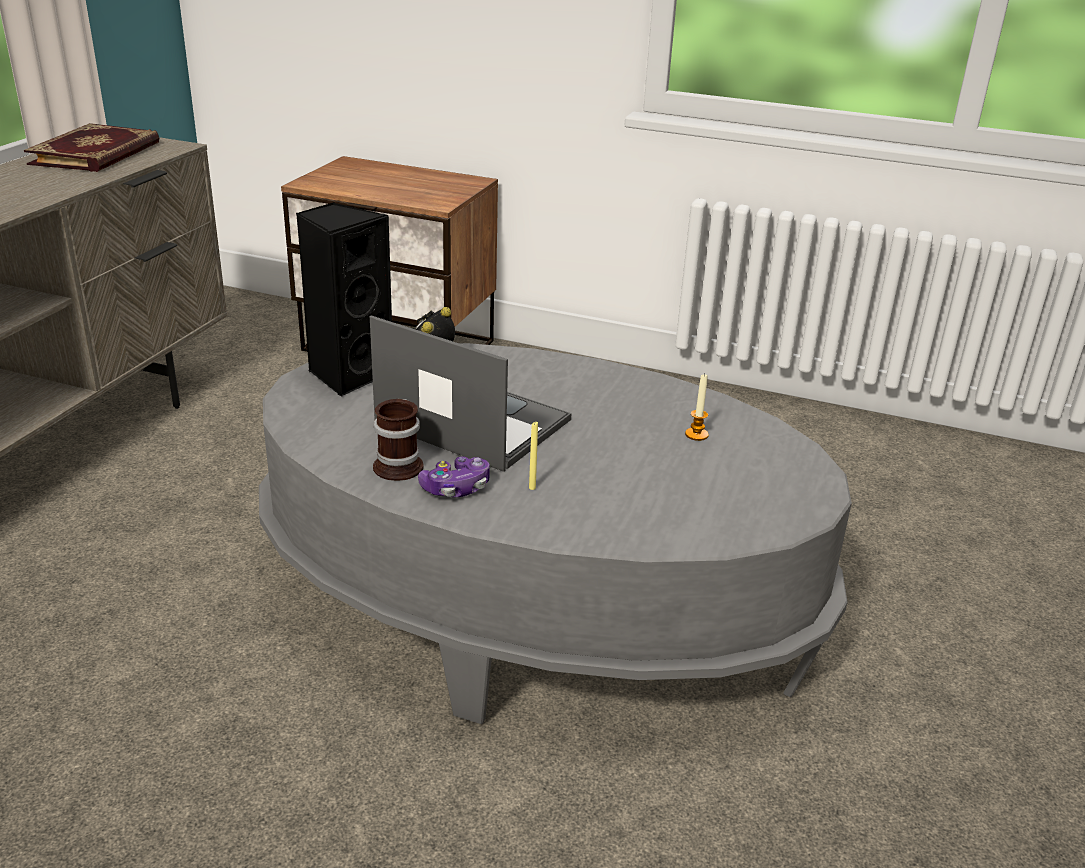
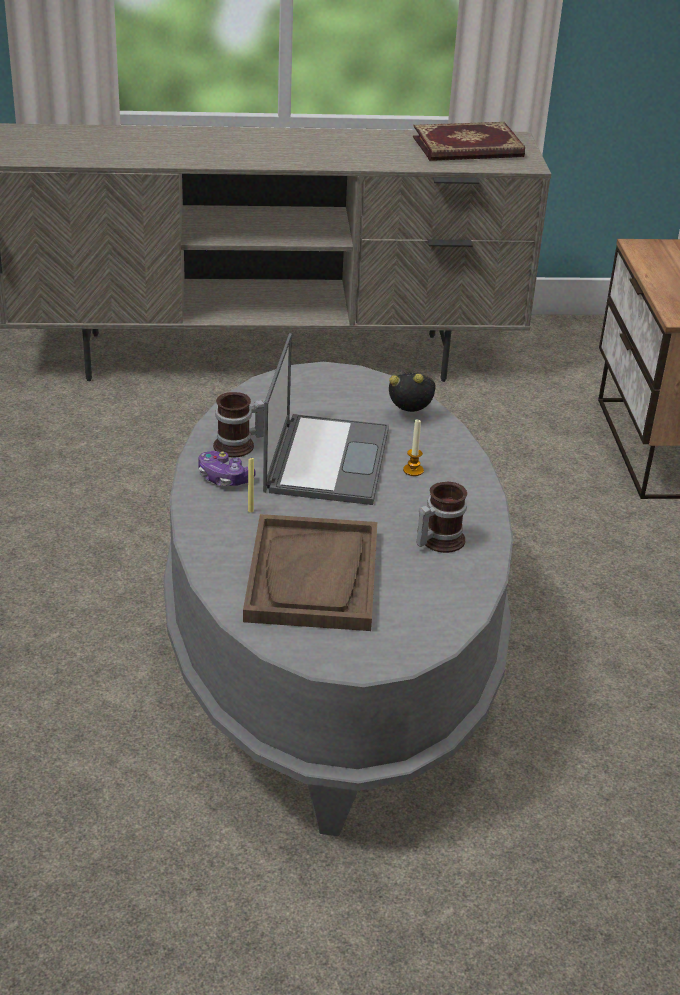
camera: 65 degrees right, 5 degrees up
(348, 375) = (350, 386): black speaker -> none
(648, 405) = (438, 540): none -> mug
(671, 482) = (313, 576): none -> brown tray
(696, 434) = (407, 576): candle -> candle (413, 470)

